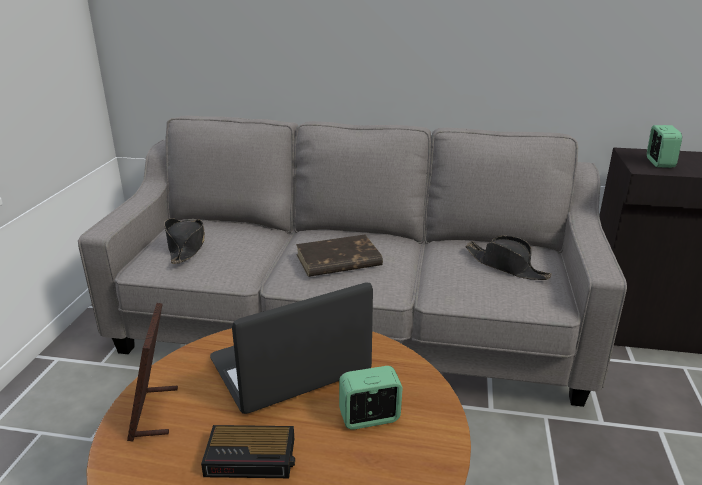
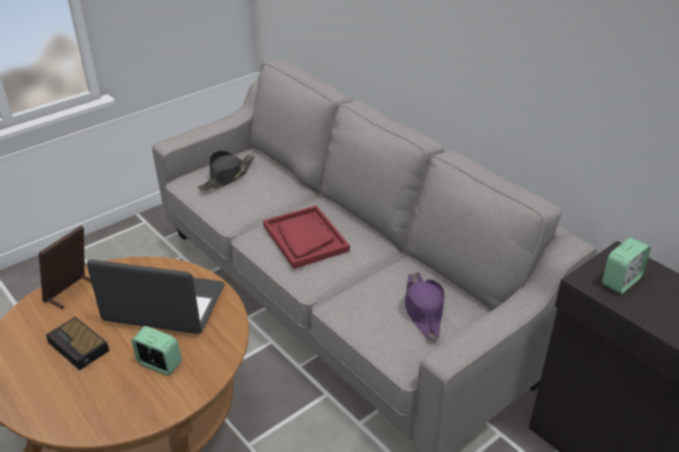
camera: 40 degrees right, 10 degrees up
(337, 260) = (305, 238): brown book -> red tray
(506, 266) = (423, 310): black hat -> purple hat

